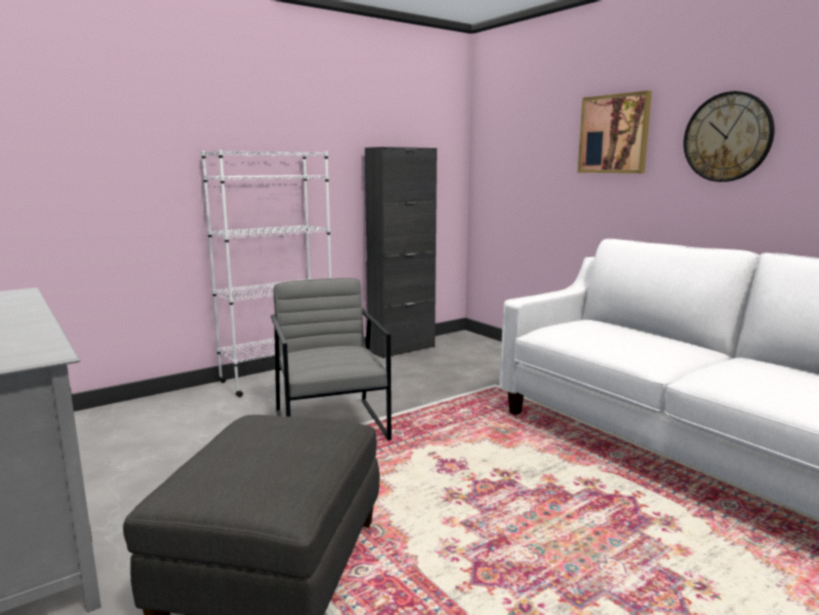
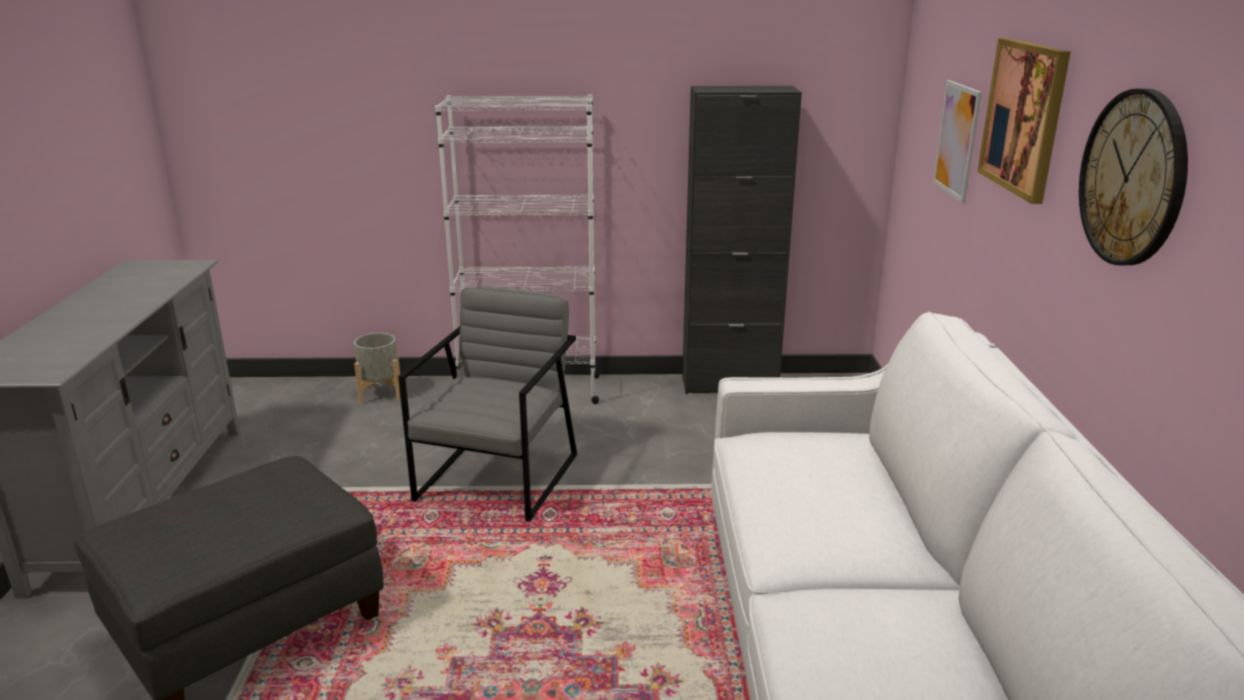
camera: 35 degrees right, 10 degrees up
(159, 406) = (380, 393): none -> grey planter
(543, 164) = (957, 140): none -> picture

